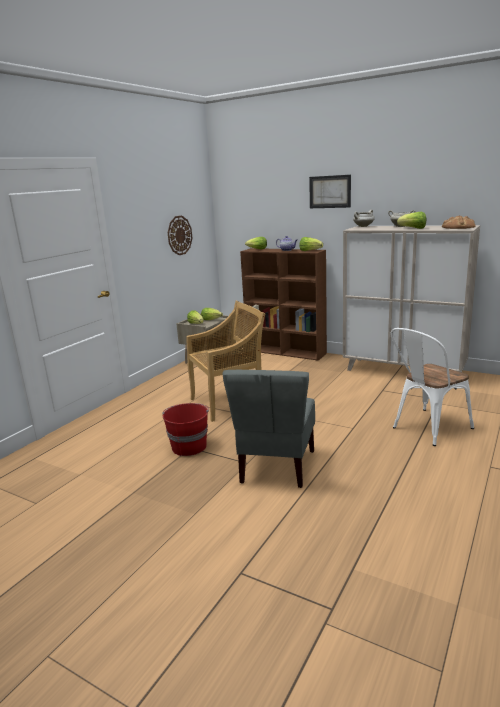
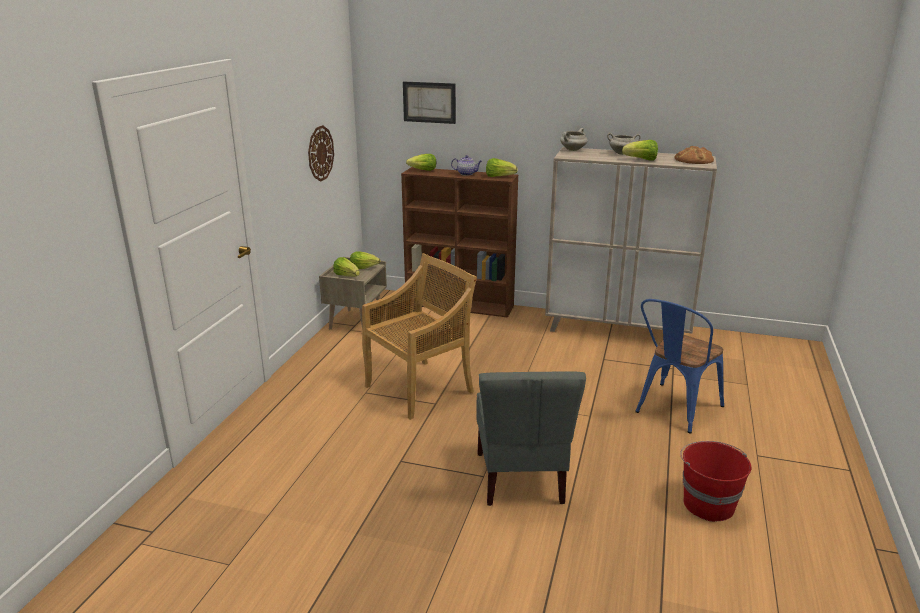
camera: 15 degrees left, 5 degrees up
(189, 446) = (397, 459): red bucket -> red bucket (707, 503)
(330, 191) = (526, 100): picture -> picture (429, 102)
(427, 429) = (674, 411): white chair -> blue chair

